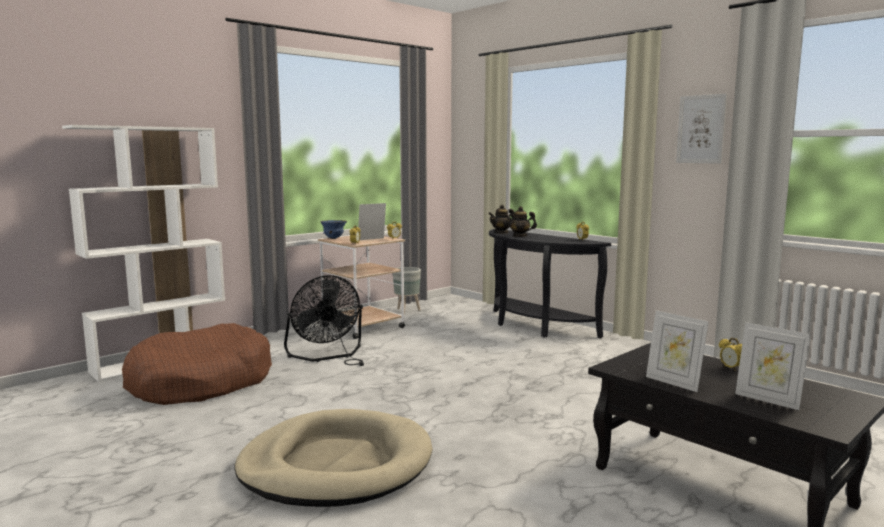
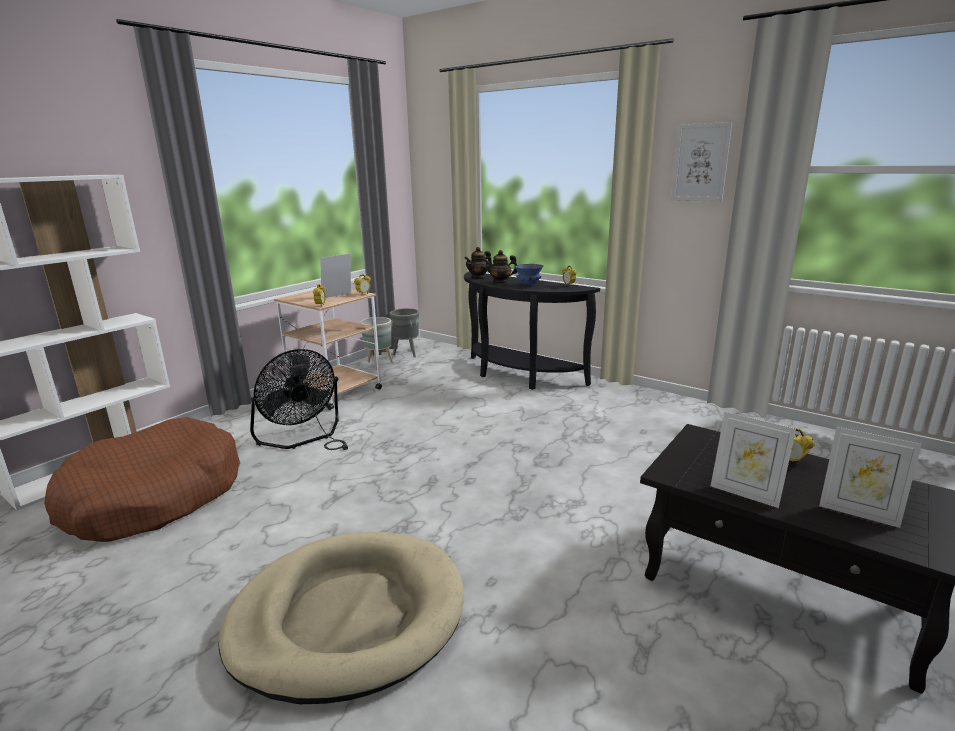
camera: 10 degrees left, 10 degrees up
(334, 238) = (292, 297): blue bowl -> blue bowl (528, 285)
(434, 305) = (406, 354): none -> grey planter

